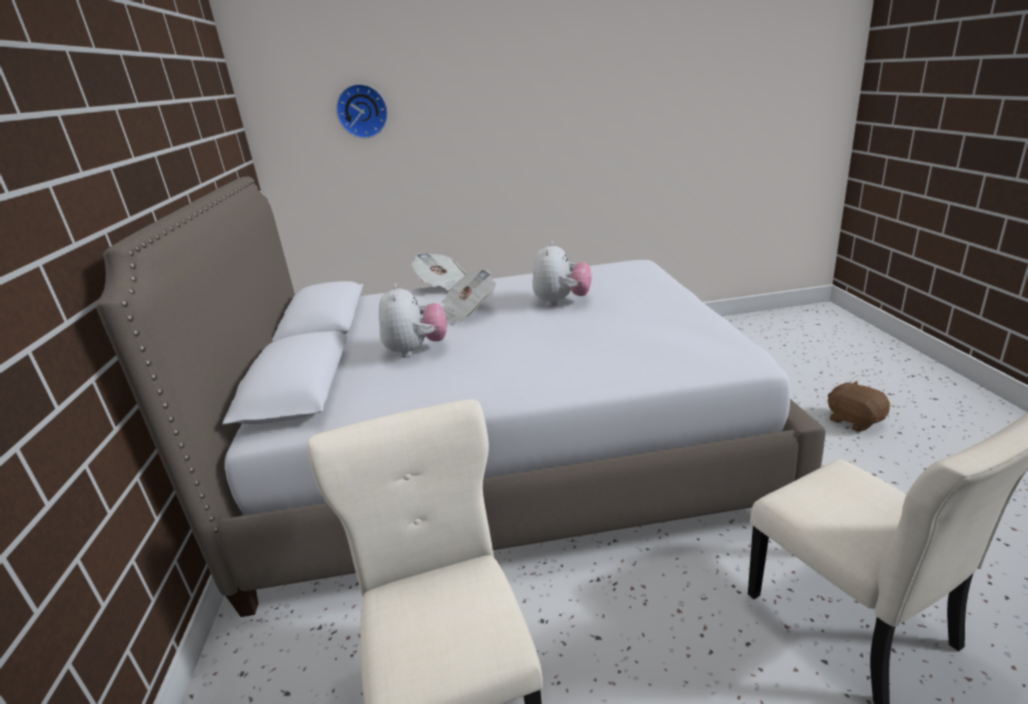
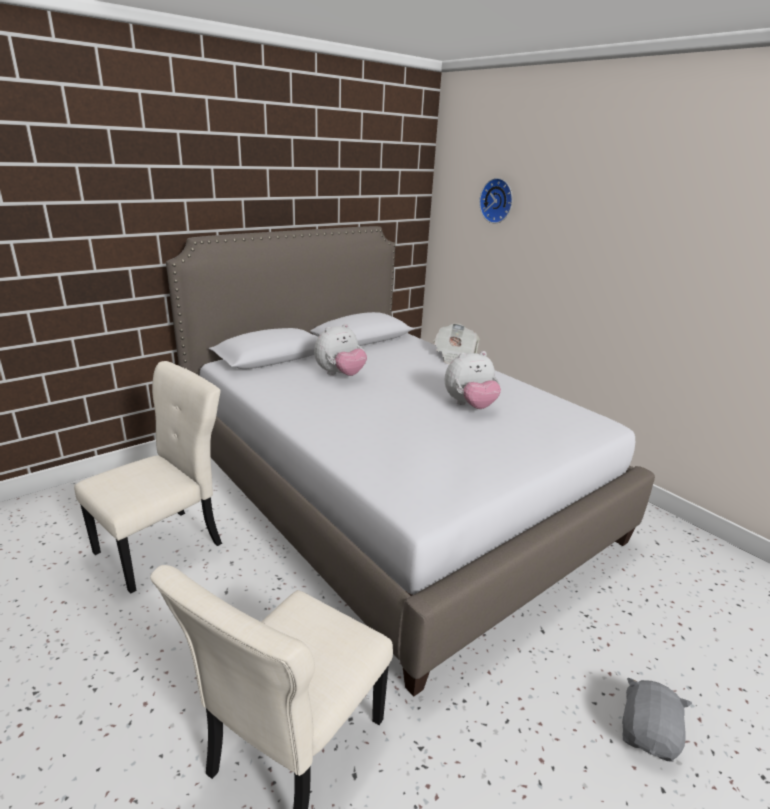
camera: 55 degrees right, 0 degrees up
(466, 313) = (413, 375): newspaper -> none
(854, 420) = (648, 735): brown plush toy -> grey plush toy

